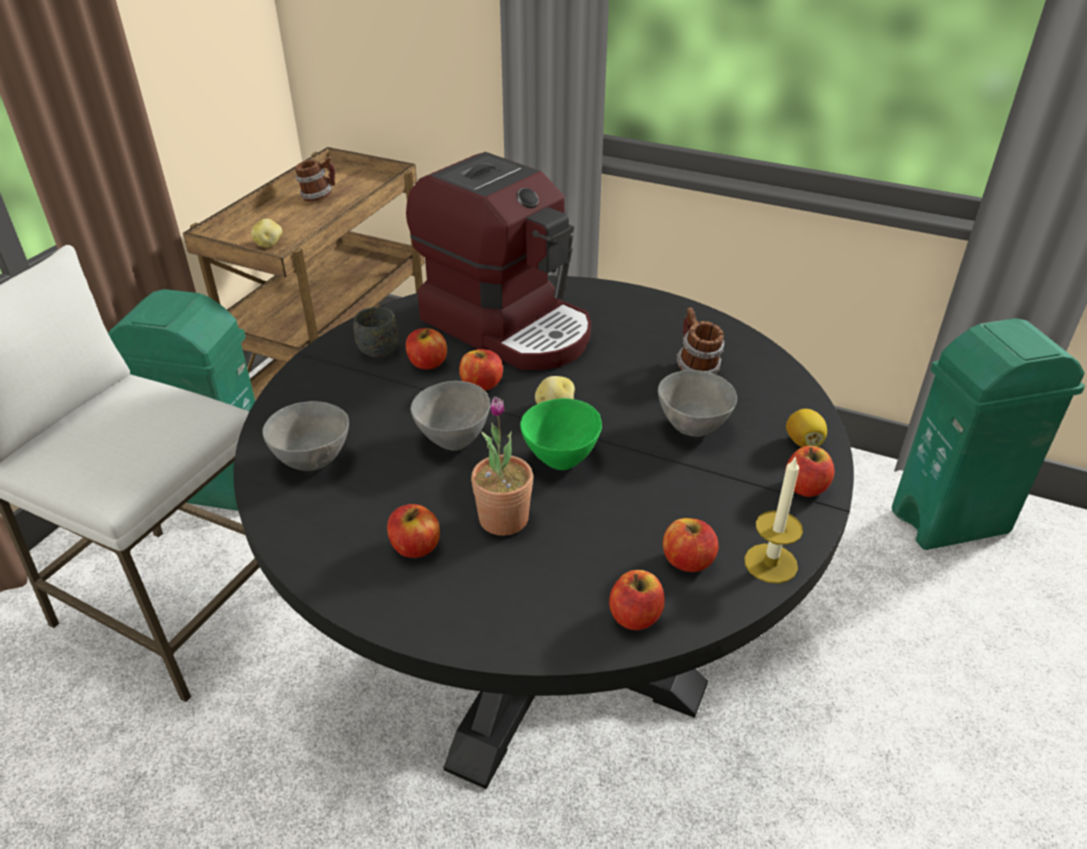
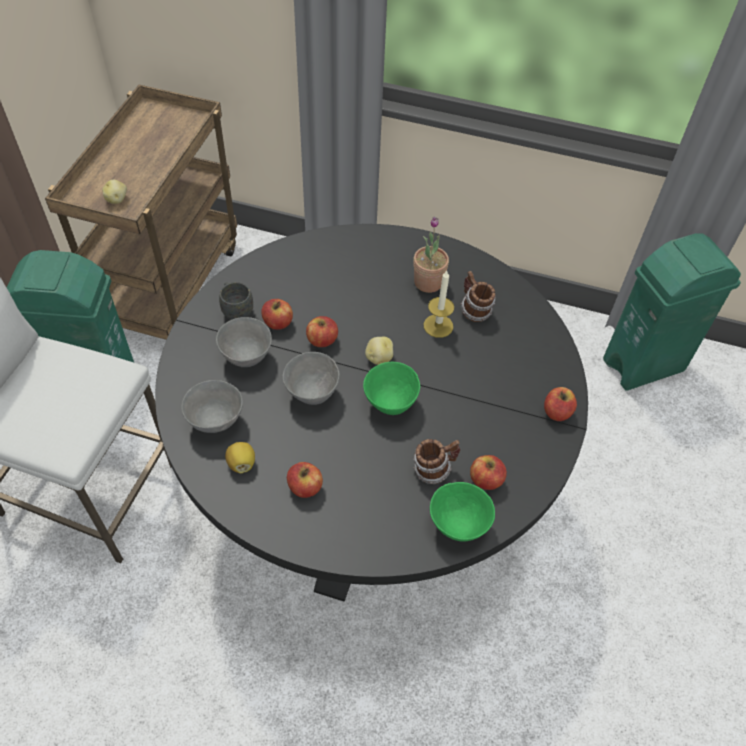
camera: 10 degrees left, 15 degrees up
(319, 197) = (143, 140): mug -> mug (433, 469)
(503, 519) = (360, 458): potted plant -> potted plant (428, 282)
(509, 326) = (331, 280): coffee machine -> none
(635, 616) = (457, 526): apple -> green bowl
(693, 428) = (478, 367): grey bowl -> grey bowl (247, 357)
(770, 563) = (538, 476): candle -> candle (438, 326)
(803, 442) = (553, 373): lemon -> lemon (241, 463)

